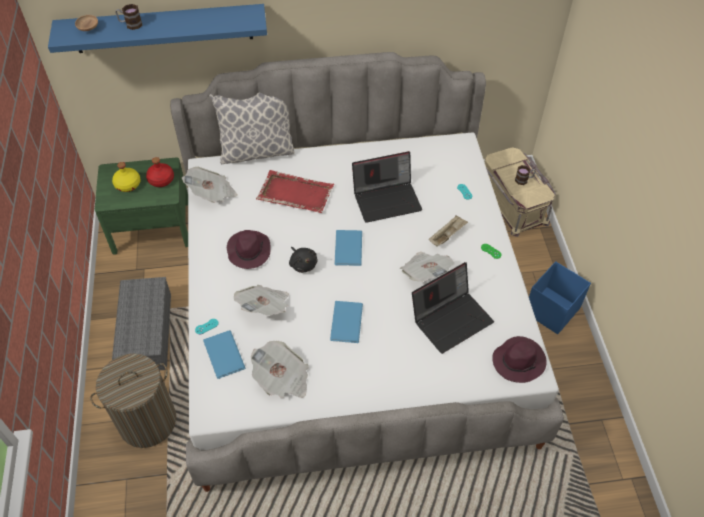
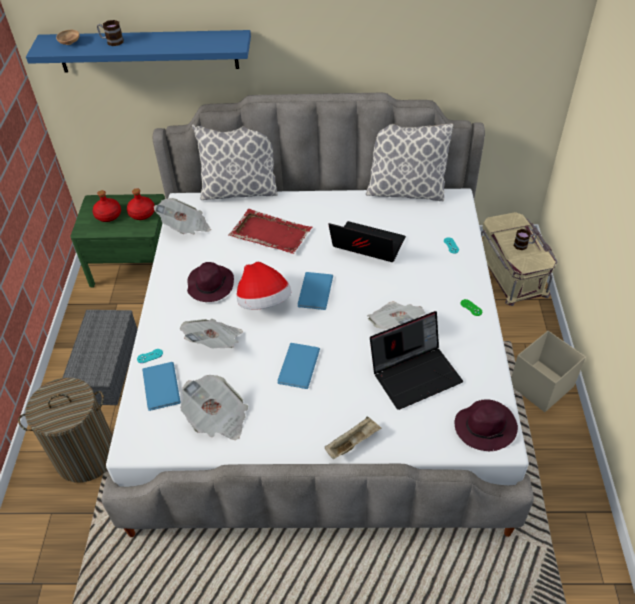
camera: 10 degrees right, 5 degrees down
(128, 185) = (108, 215): yellow bottle -> red bottle
(303, 264) = (264, 303): black plush toy -> hat
(387, 199) = (366, 246): laptop -> laptop turned 150 degrees counterclockwise
(414, 140) = (405, 191): none -> pillow
(447, 235) = (425, 287): beige tray -> beige tray (352, 443)
(551, 310) = (540, 386): blue storage box -> beige storage box

